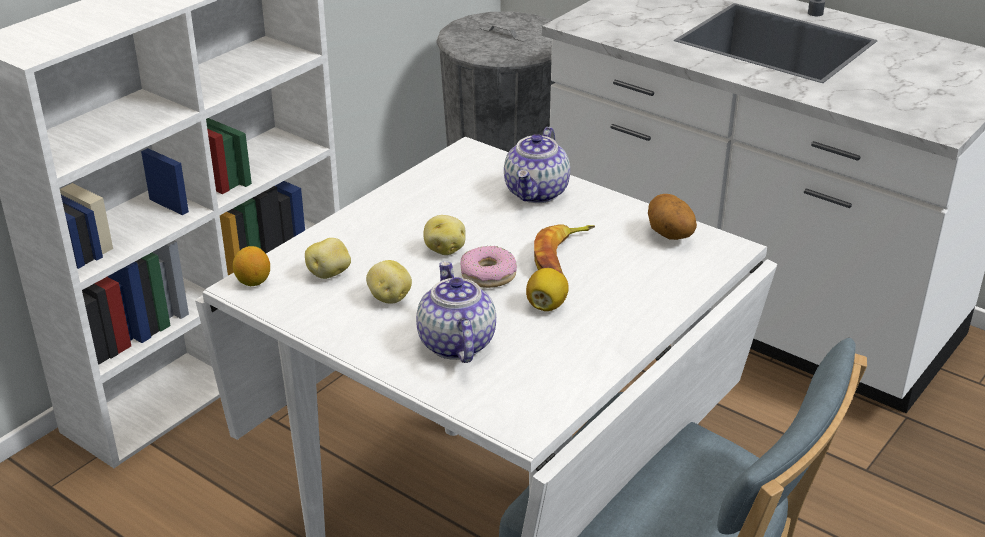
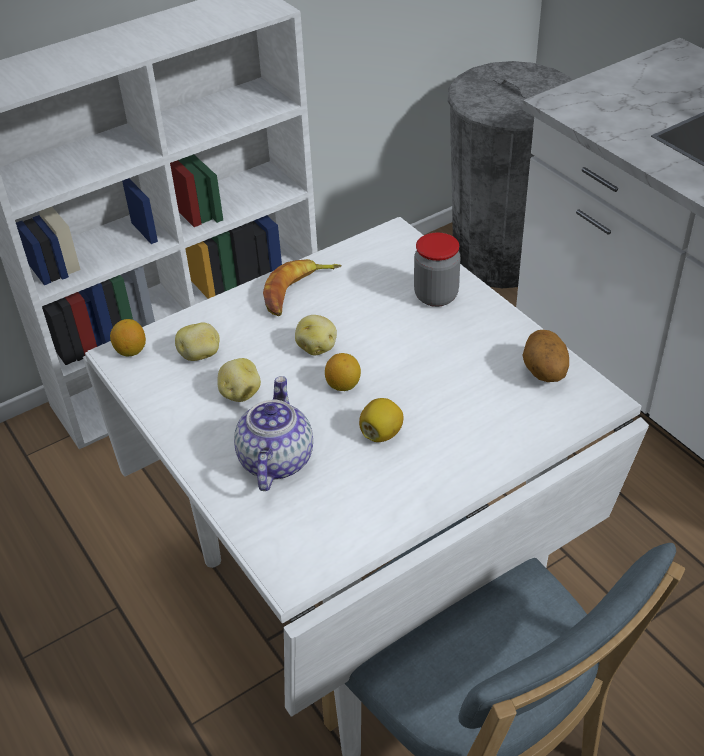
camera: 20 degrees right, 10 degrees up
(488, 275) = (343, 385): donut -> lemon
(537, 193) = (436, 296): teapot -> jar
(563, 258) = (424, 379): banana -> banana (298, 292)

